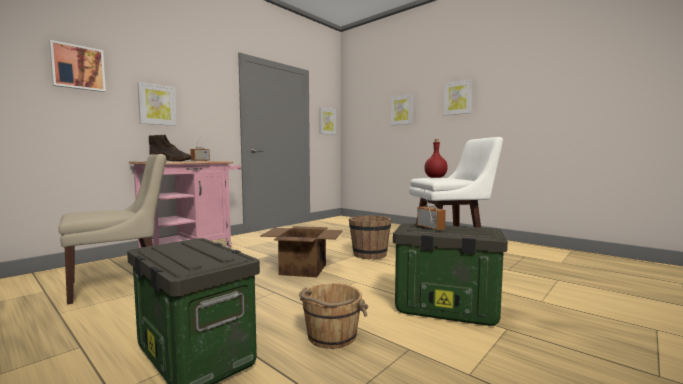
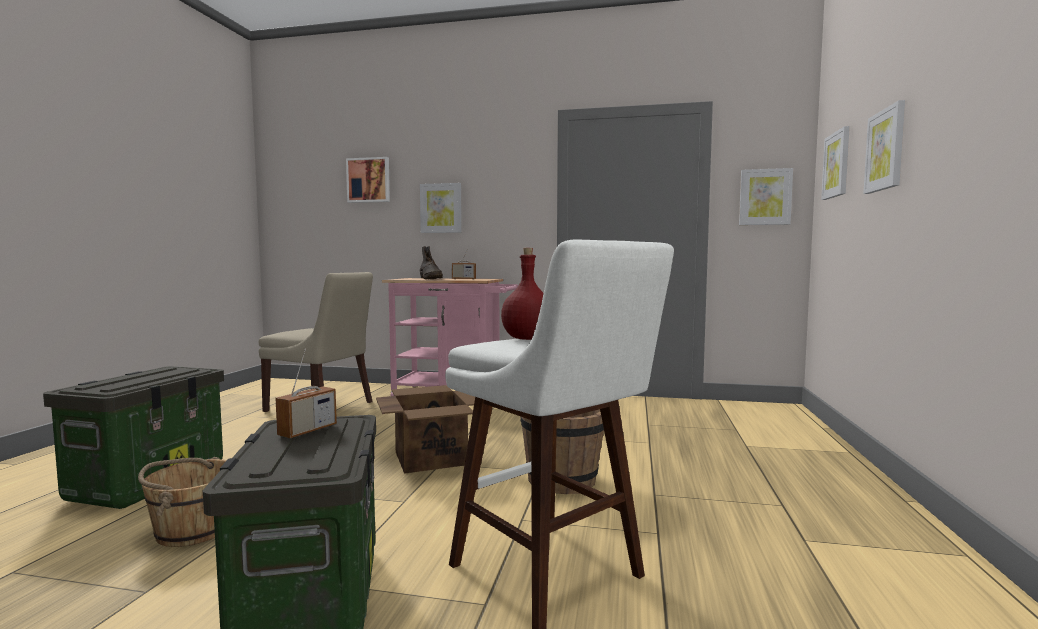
camera: 60 degrees right, 0 degrees up
(458, 98) = (988, 85): picture -> picture (837, 164)

